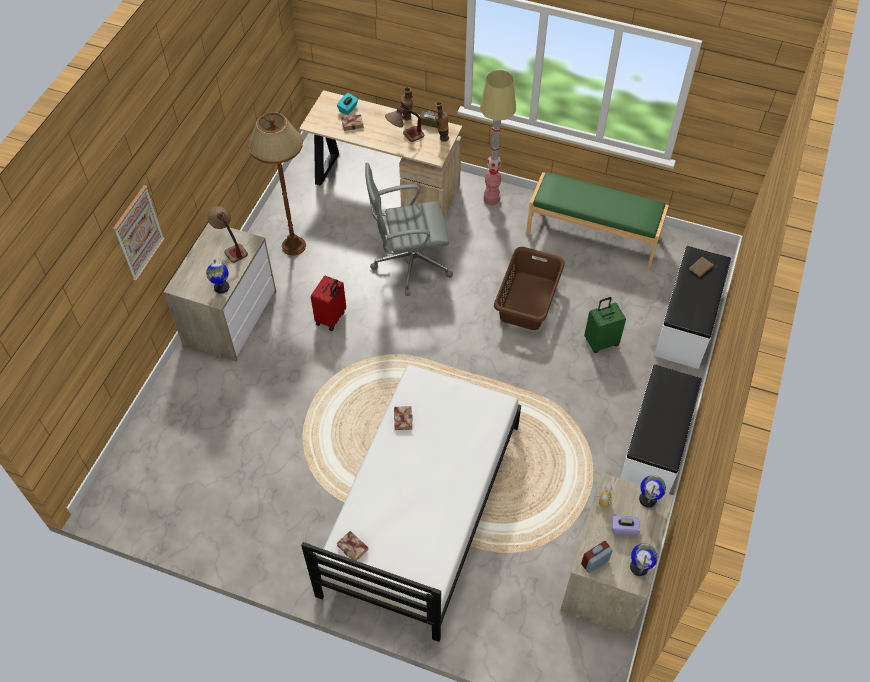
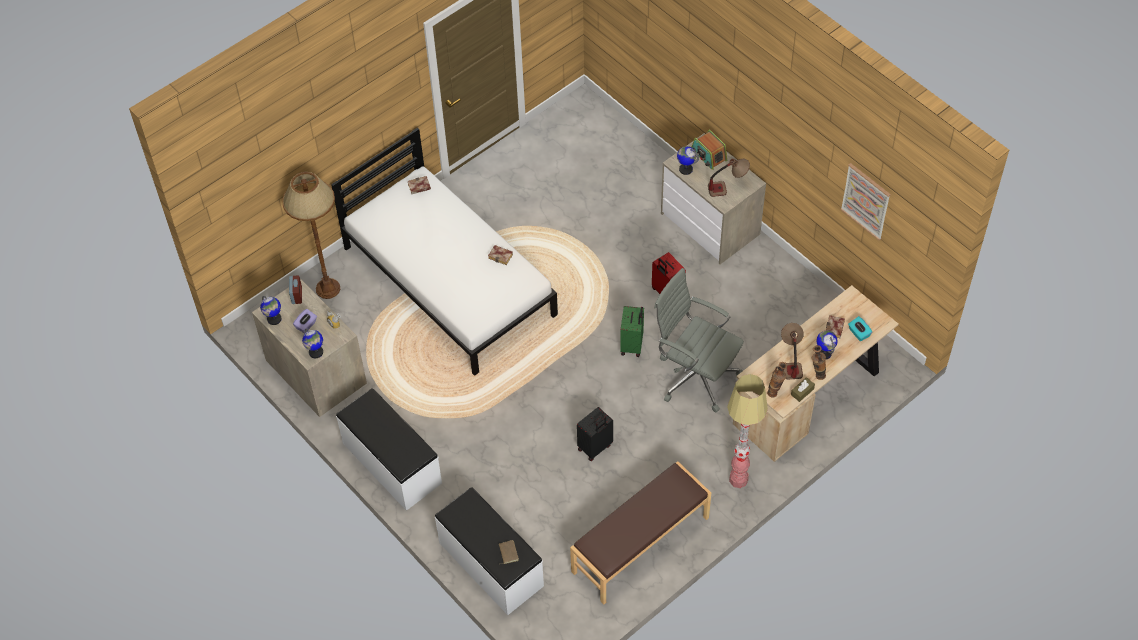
camera: 120 degrees right, 0 degrees up
(138, 233) = (710, 78): picture -> picture (866, 201)
(193, 276) = (708, 155): none -> radio
(293, 246) = (768, 295): brown floor lamp -> brown floor lamp (328, 288)
(382, 122) = (824, 353): none -> globe
(409, 263) = (695, 375): grey office chair -> grey office chair turned 75 degrees counterclockwise
(528, 301) = (595, 448): brown laundry basket -> black suitcase
(593, 235) = (641, 545): green bench -> brown bench
(601, 342) = (515, 481): green suitcase -> green suitcase (632, 345)

